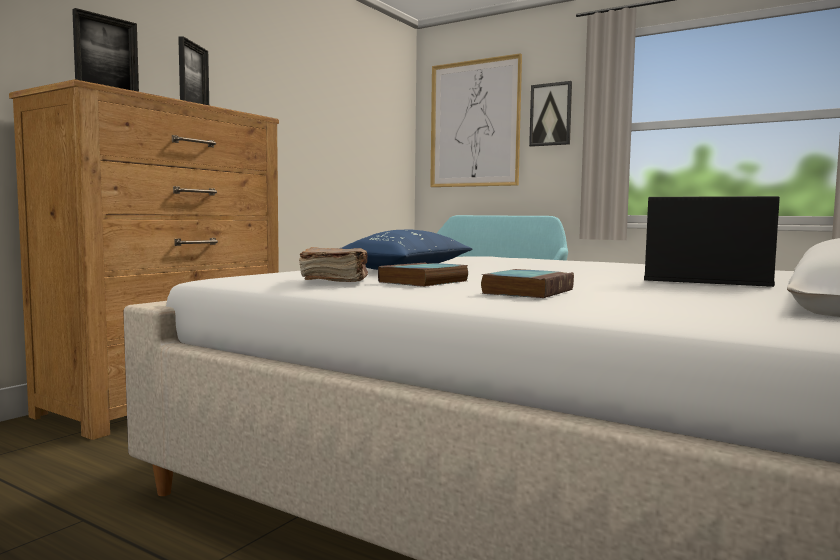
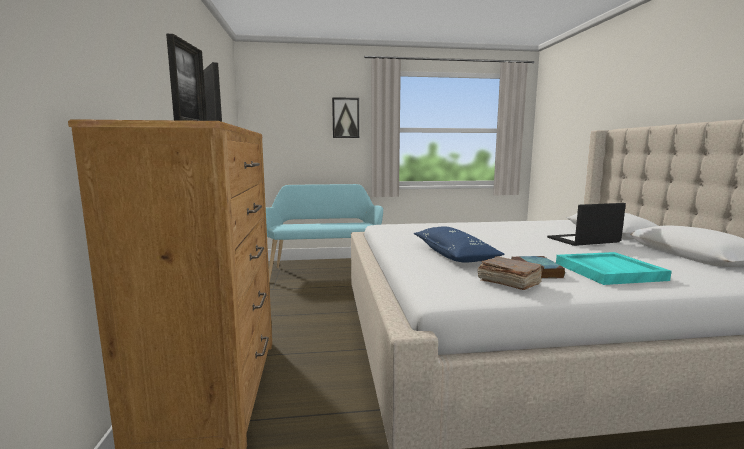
camera: 40 degrees left, 5 degrees up
(474, 124) = (290, 119): picture -> none
(528, 291) = (607, 271): book -> turquoise tray

